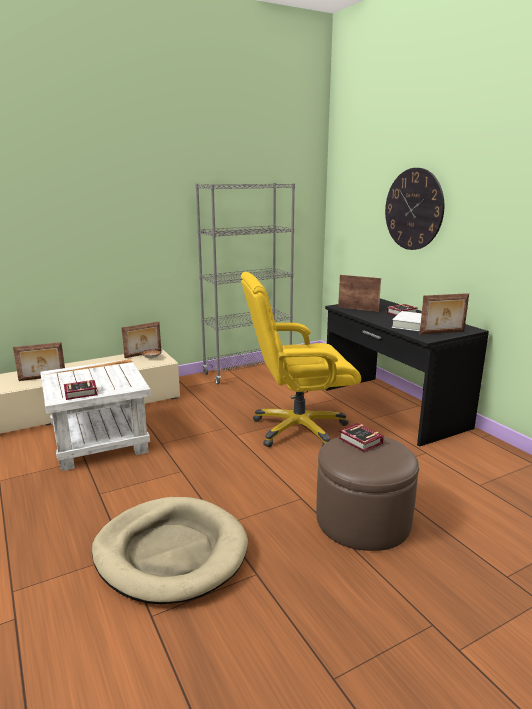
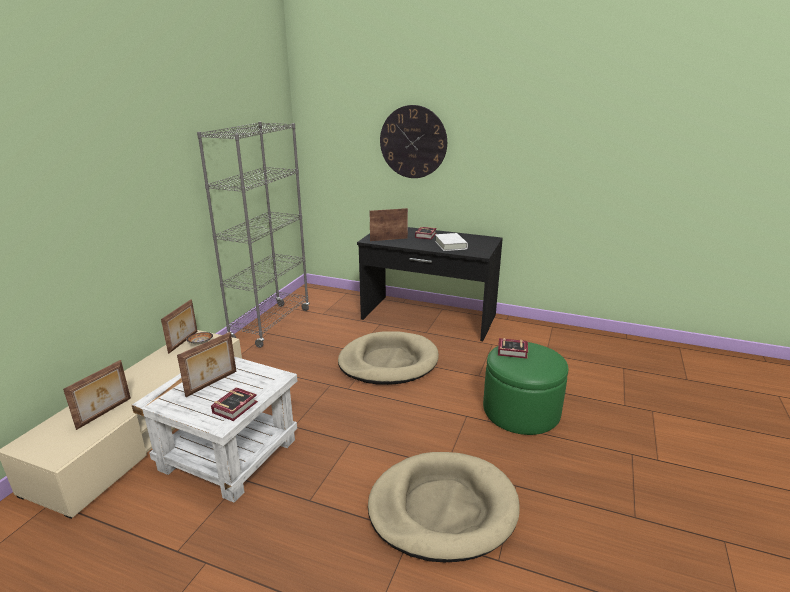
camera: 40 degrees left, 5 degrees up
(298, 429) = (388, 362): yellow office chair -> beige dog bed
(363, 520) = (521, 411): brown ottoman -> green ottoman
(442, 333) = (481, 246): picture frame -> picture frame (212, 384)

